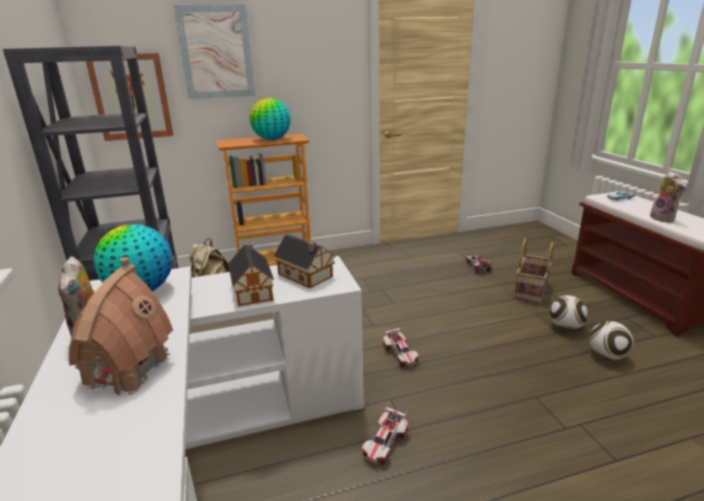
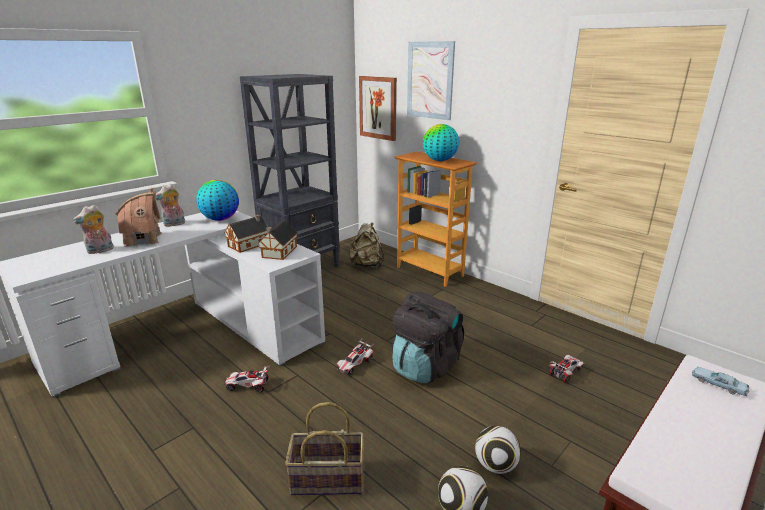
camera: 60 degrees right, 0 degrees up
(430, 318) = (425, 366): none -> black backpack
(531, 290) = (557, 425): basket -> basket (327, 480)
(664, 219) = (671, 430): plush toy -> plush toy (100, 251)

